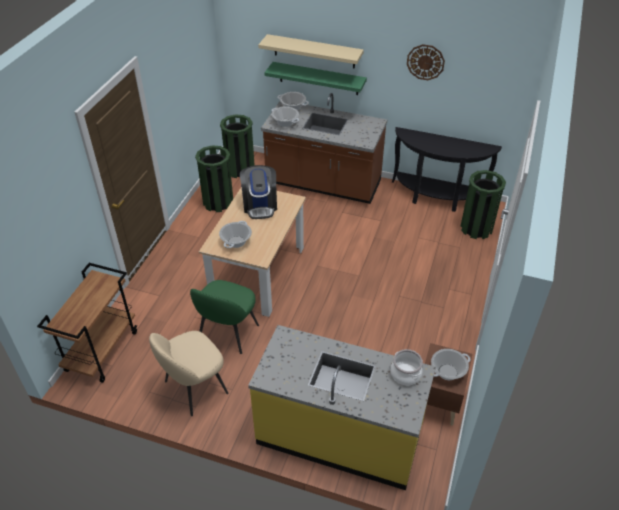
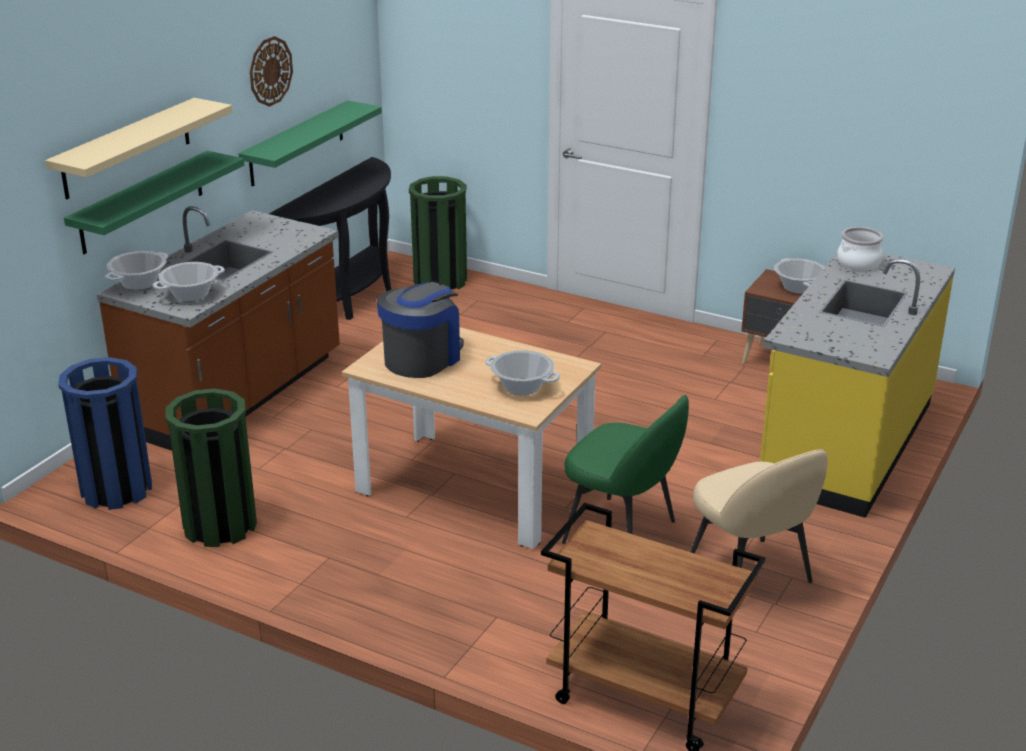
camera: 80 degrees left, 15 degrees down
(240, 169) = (116, 489): green trash can -> blue trash can
(260, 205) = (422, 358): coffee machine -> coffee machine turned 60 degrees counterclockwise
(437, 107) = (297, 143): none -> green shelf

